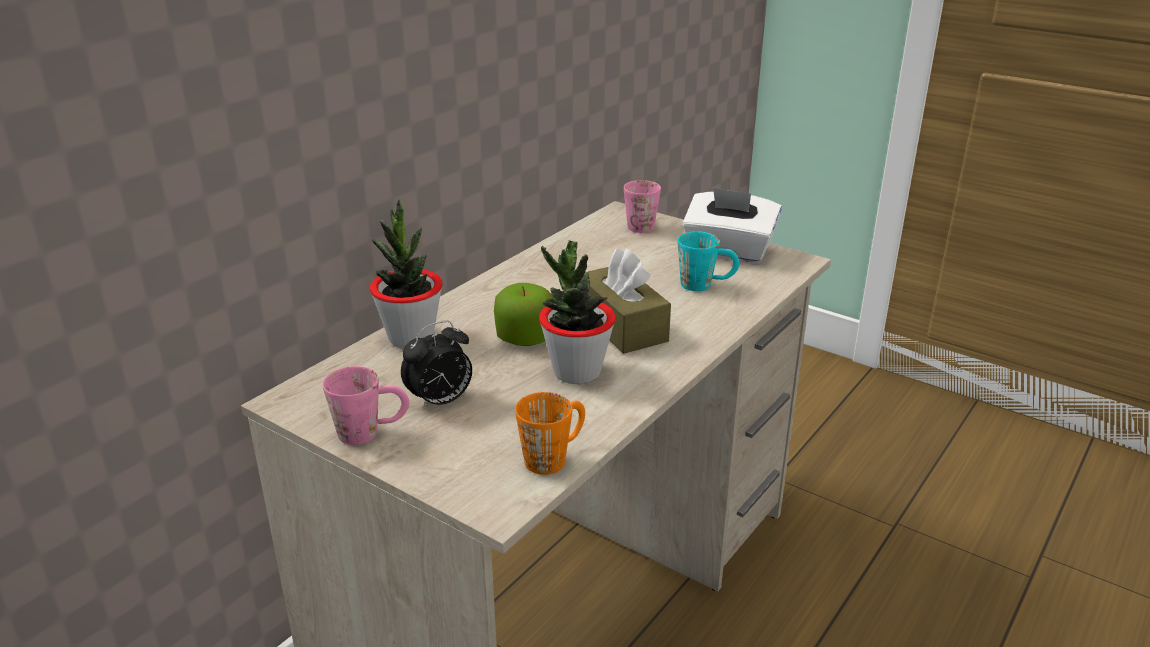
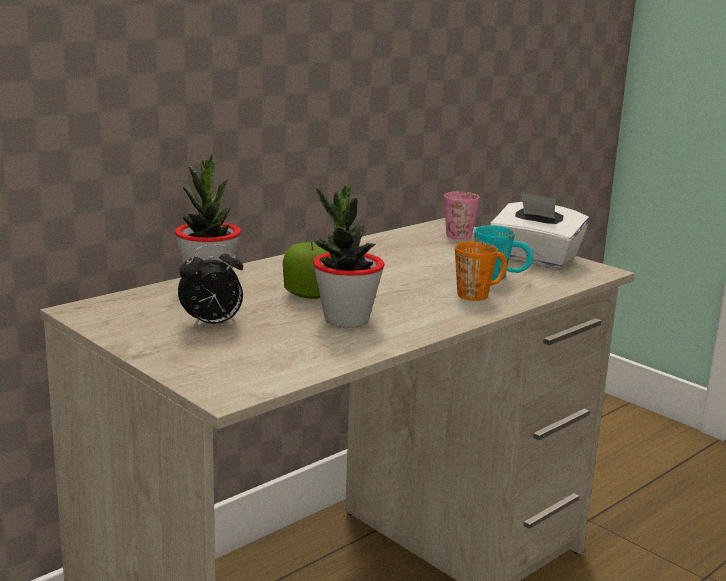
camera: 10 degrees right, 10 degrees down
(371, 432) = (141, 336): pink mug -> none
(554, 456) = (295, 369): orange mug -> orange mug (480, 294)
(621, 326) = (405, 295): brown tissue box -> none

